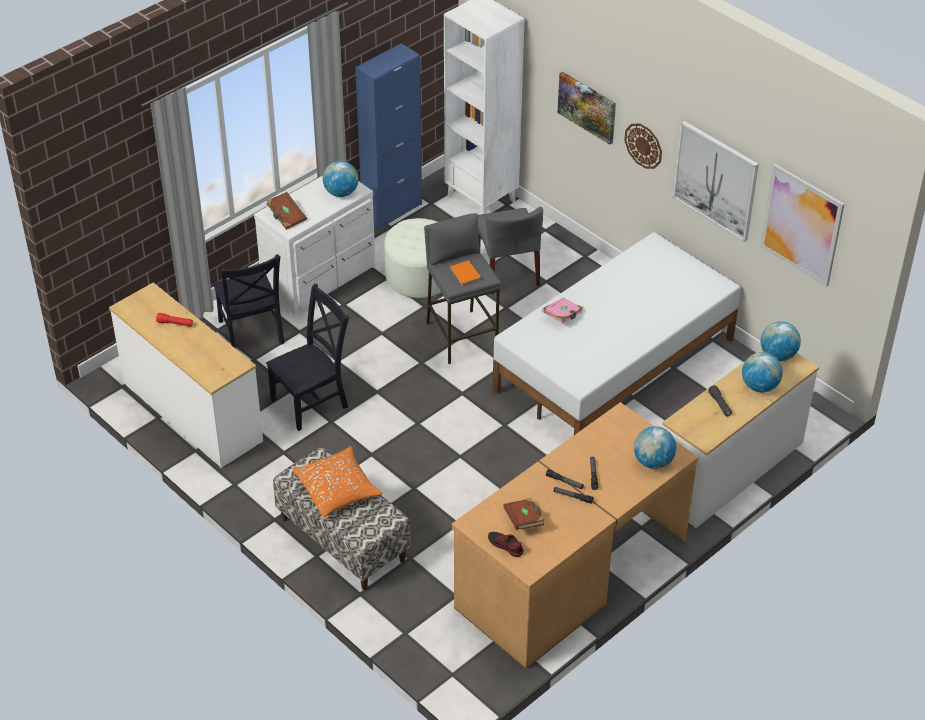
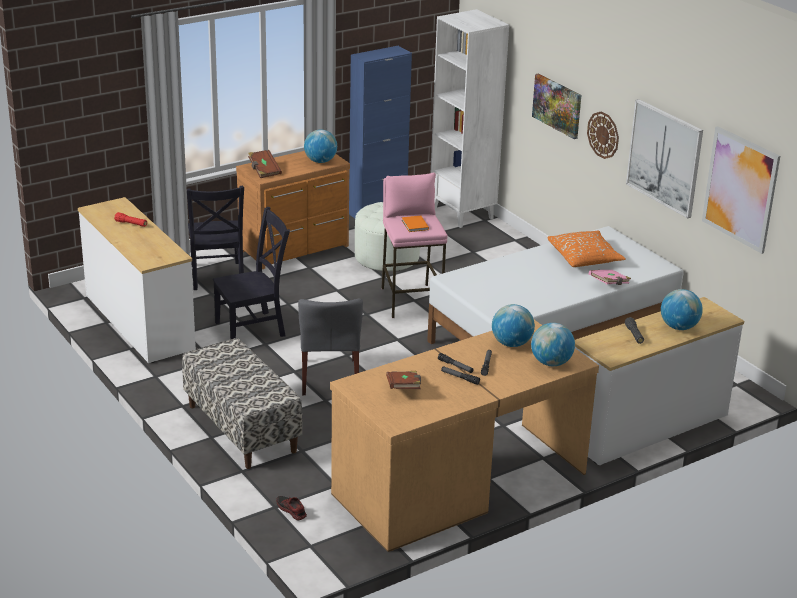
camera: 10 degrees right, 15 degrees down
(321, 279) = (296, 249): white dresser -> brown dresser
(337, 489) = (240, 369): orange pillow -> orange pillow (585, 258)
(461, 336) = (411, 300): grey stool -> pink stool
(505, 546) = (377, 405): shoe -> shoe (291, 511)
(507, 271) = (470, 263): grey chair -> grey chair (329, 377)
(562, 316) = (501, 270): pink book -> pink book (609, 284)
(777, 355) = (703, 308): globe -> globe (511, 344)

